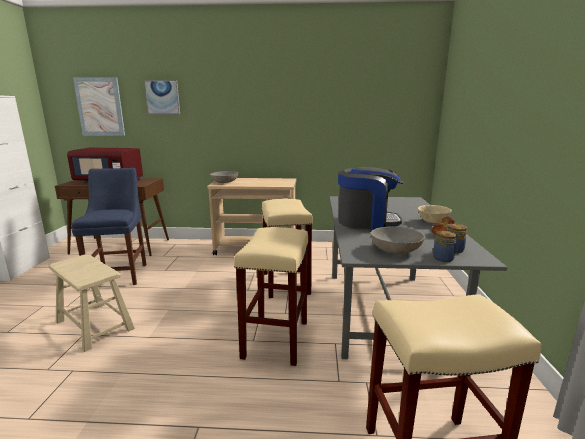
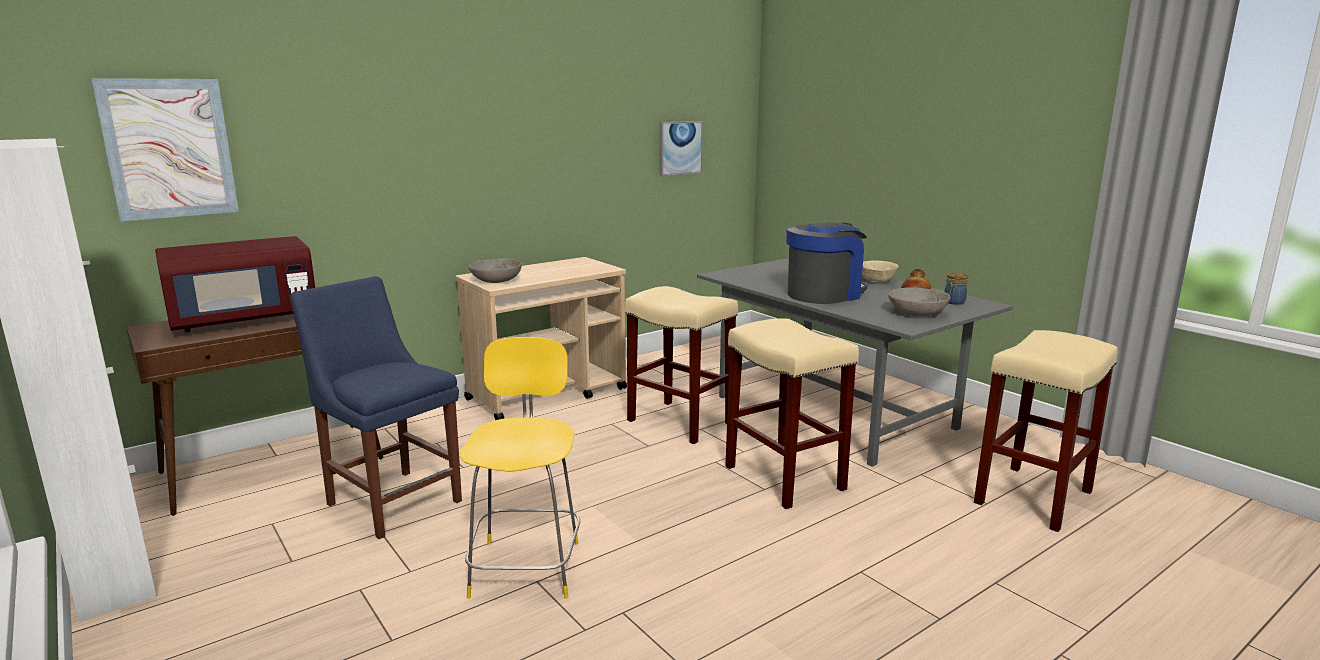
camera: 40 degrees left, 0 degrees up
(94, 325) = (526, 566): beige stool -> yellow chair
(163, 97) = (330, 122): picture -> picture (680, 148)
(443, 258) = (965, 310): jar -> none

